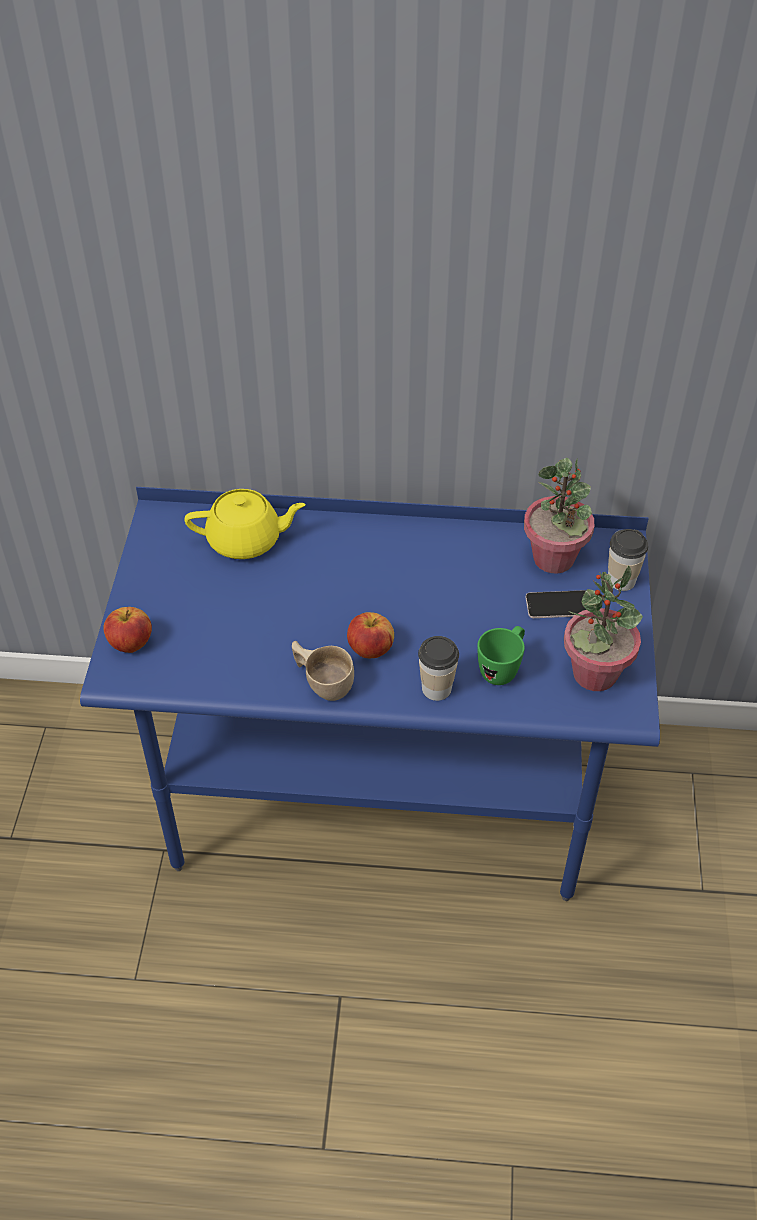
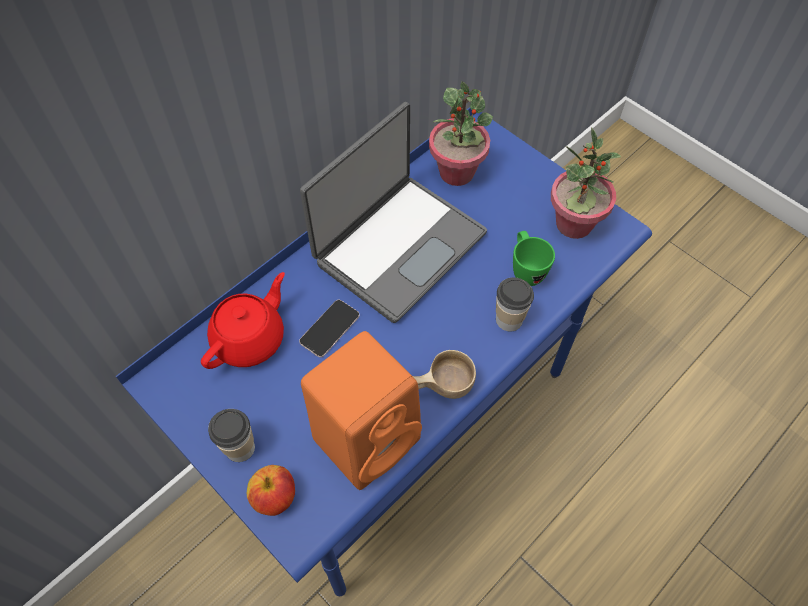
camera: 50 degrees left, 10 degrees up
(233, 665) = (368, 436): none -> orange speaker
(246, 540) = (250, 339): yellow teapot -> red teapot
(370, 649) = (437, 334): apple -> none
(429, 570) = (398, 246): none -> laptop
(560, 605) = (500, 199): phone -> phone (329, 328)
(621, 580) = (509, 153): cup -> cup (240, 448)

